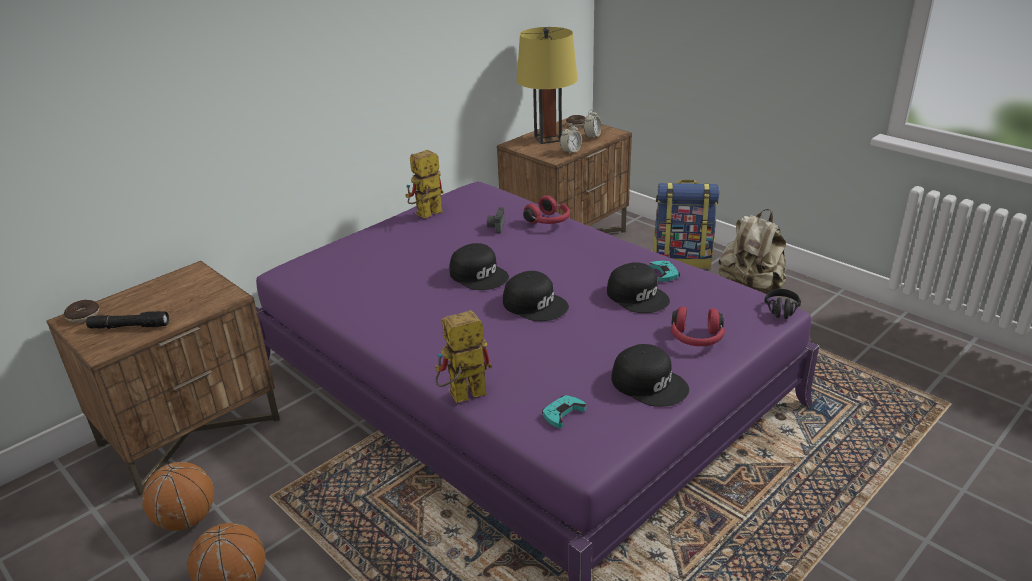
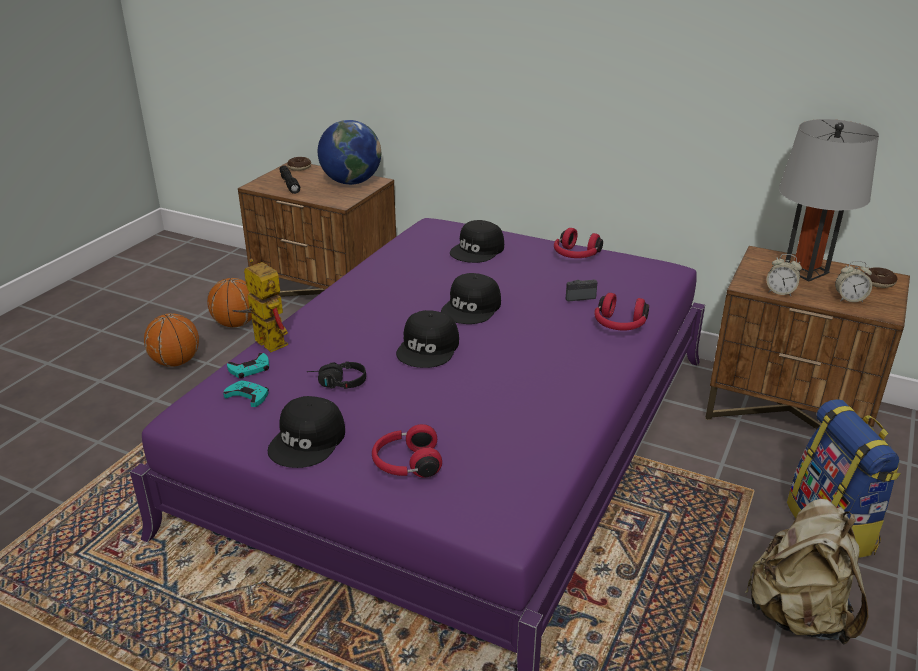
camera: 70 degrees right, 0 degrees up
(177, 285) = (351, 182): none -> globe
(425, 215) = (575, 255): toy robot -> red headphones
(547, 138) = (805, 271): yellow table lamp -> grey table lamp
(638, 296) = (484, 412): black cap -> black cap (478, 250)
(664, 273) = (550, 425): turquoise game controller -> turquoise game controller (250, 369)
(781, 313) = (497, 532): black headphones -> black headphones (336, 383)

